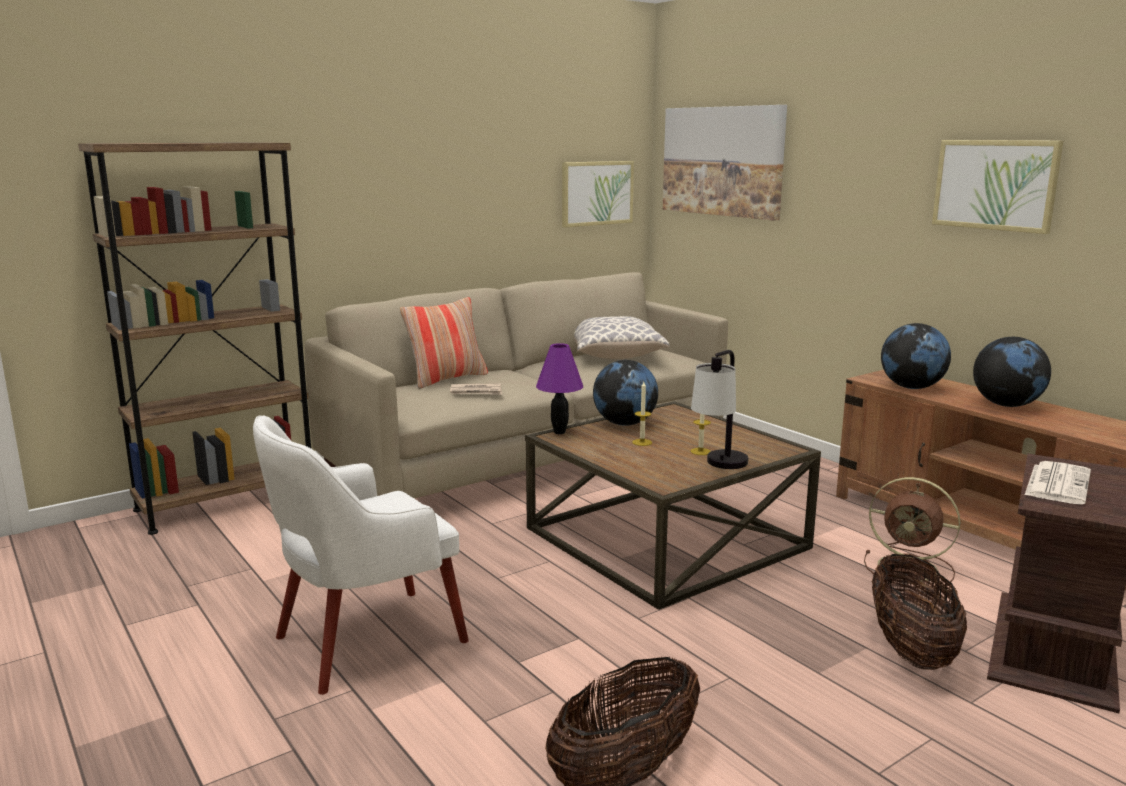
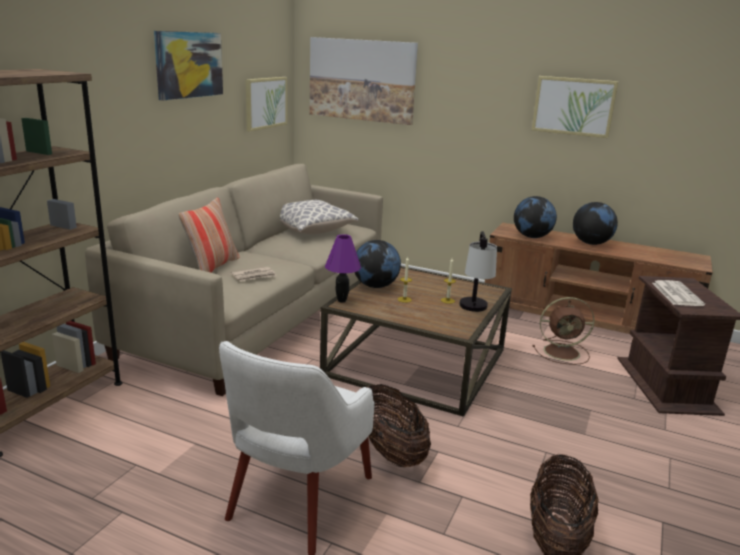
camera: 30 degrees left, 5 degrees up
(471, 142) = (189, 64): none -> picture
(911, 650) = (611, 405): basket -> basket (391, 451)

